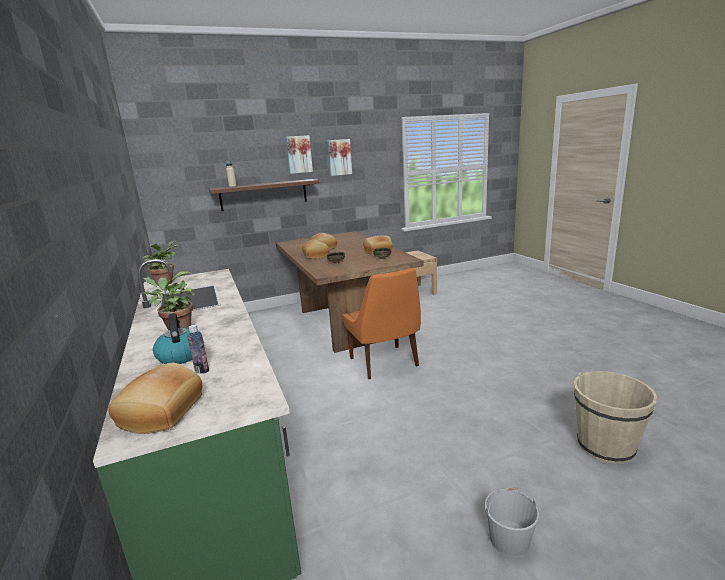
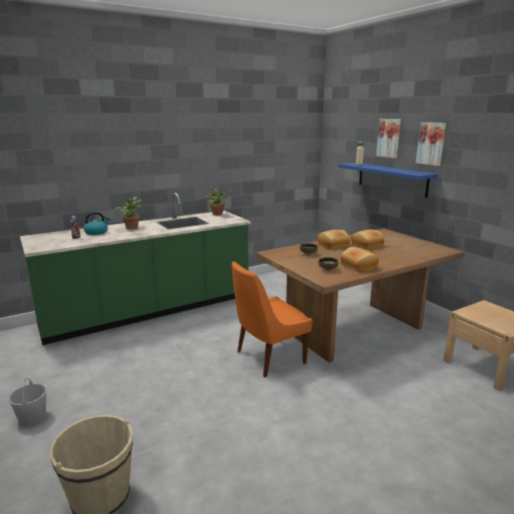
camera: 80 degrees right, 0 degrees up
(163, 412) = (43, 238): bread -> none
(263, 194) = (391, 179): brown shelf -> blue shelf
(339, 157) = (476, 154): picture -> picture (389, 138)

